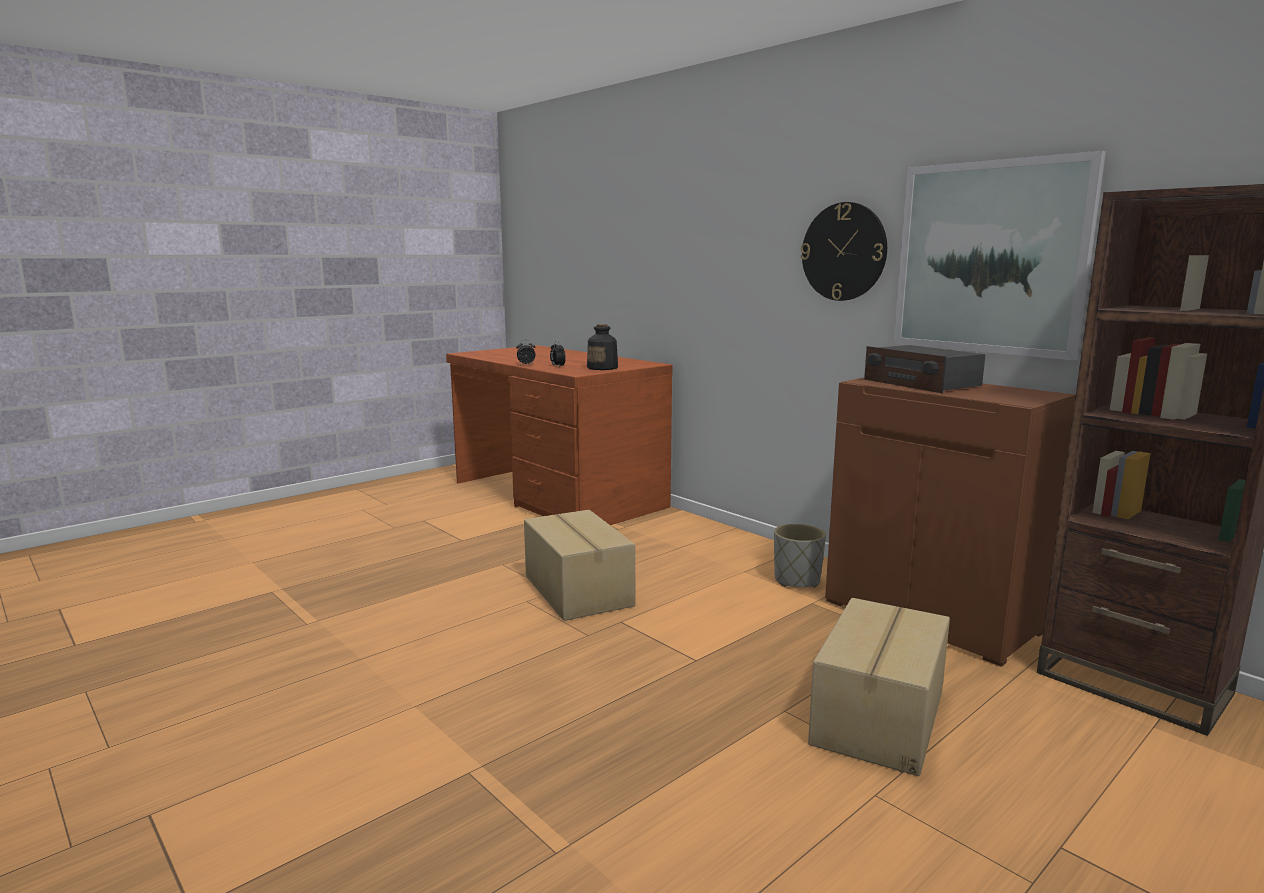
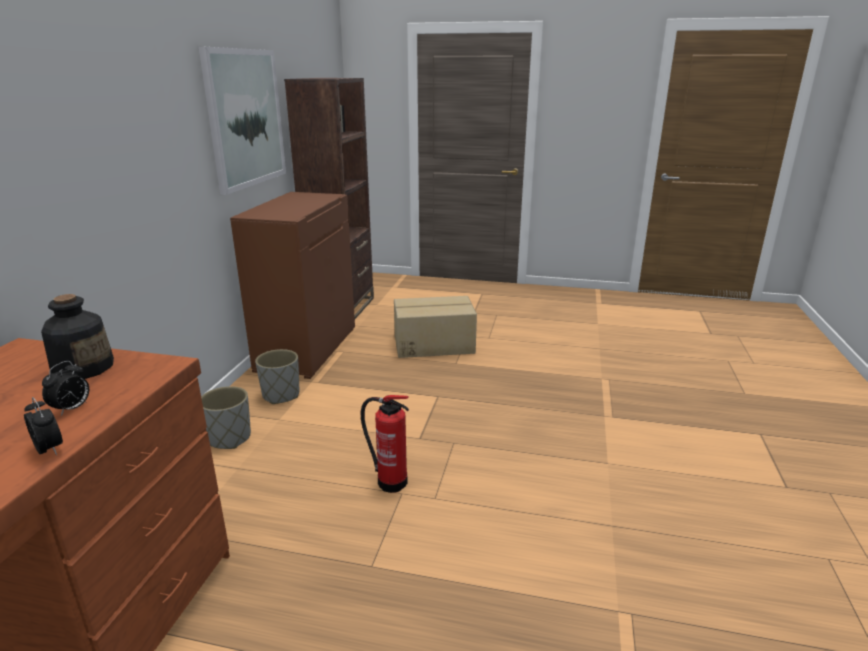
camera: 125 degrees left, 10 degrees up
(576, 591) = (390, 481): cardboard box -> fire extinguisher
(730, 550) = (230, 438): none -> grey planter
(844, 252) = (173, 124): wall clock -> none
(921, 383) = (283, 209): radio -> none

